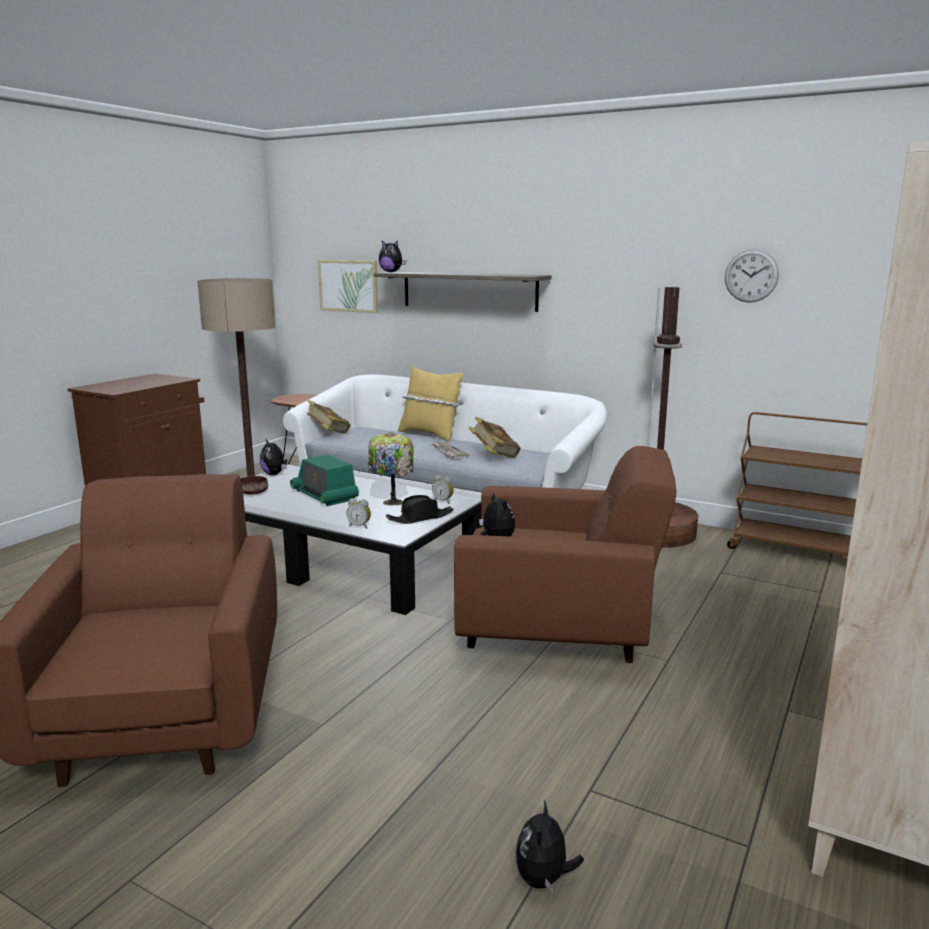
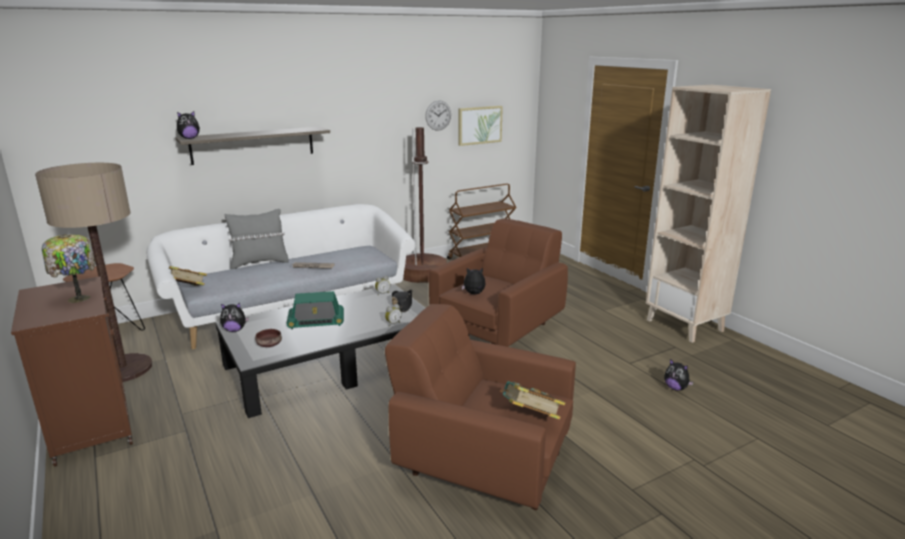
camera: 60 degrees left, 5 degrees up
(349, 285) = (120, 155): picture -> picture (479, 125)
(391, 502) = (363, 306): table lamp -> table lamp (78, 299)
(430, 434) = (259, 263): yellow pillow -> grey pillow
(494, 456) = (343, 259): book -> book (530, 418)

